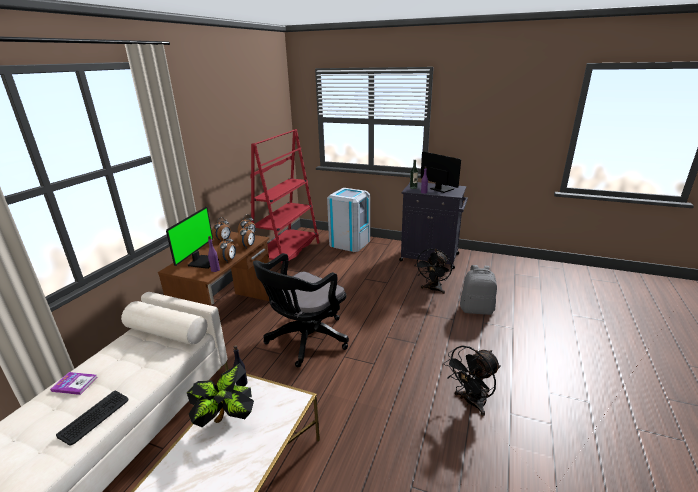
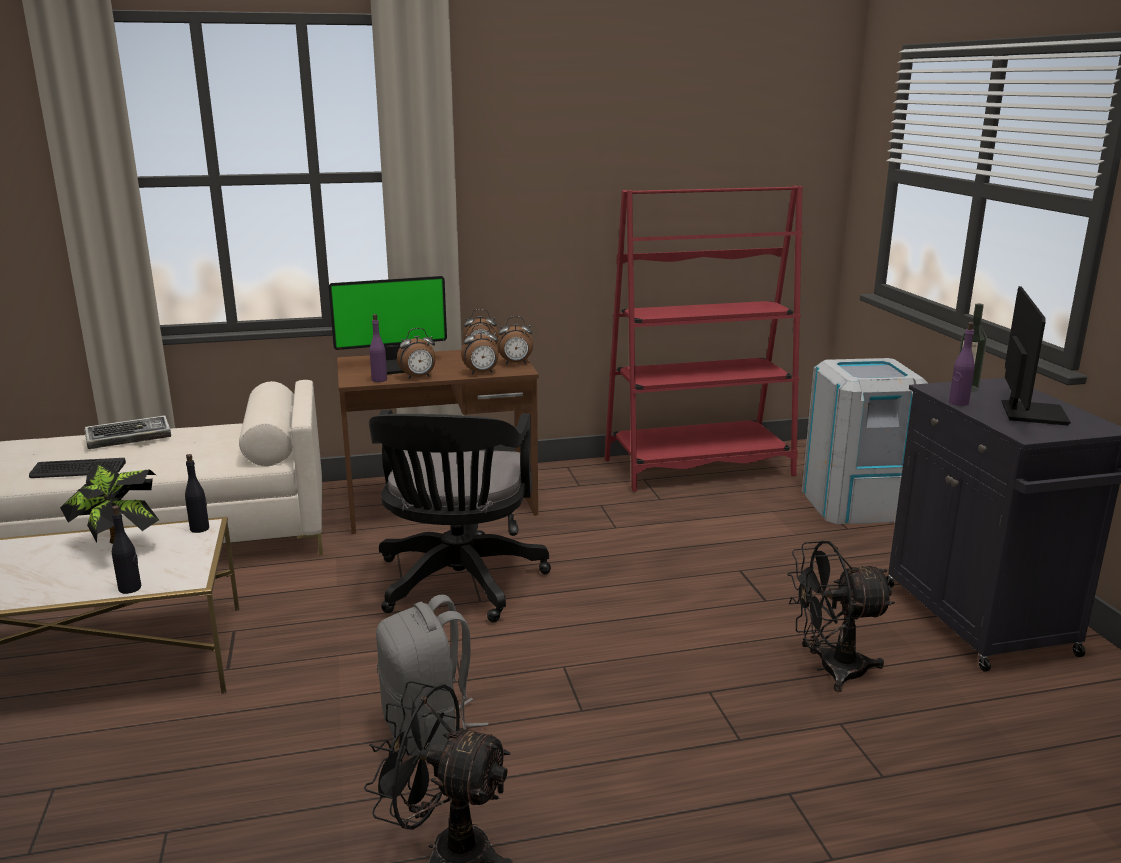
camera: 55 degrees right, 5 degrees down
(75, 384) = (130, 438): book -> keyboard
(286, 423) = (130, 588): none -> black bottle
(304, 340) = (457, 585): black office chair -> black office chair turned 90 degrees counterclockwise
(476, 309) = (837, 766): grey backpack -> grey backpack (428, 730)

